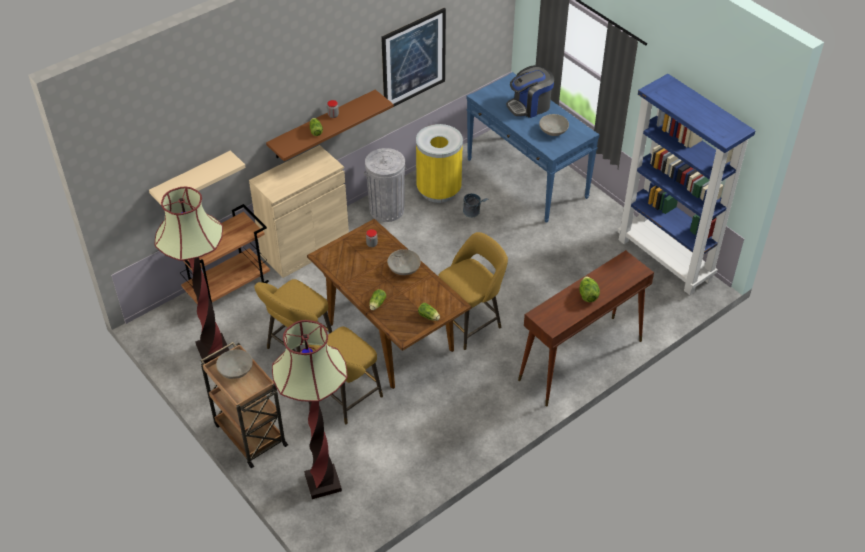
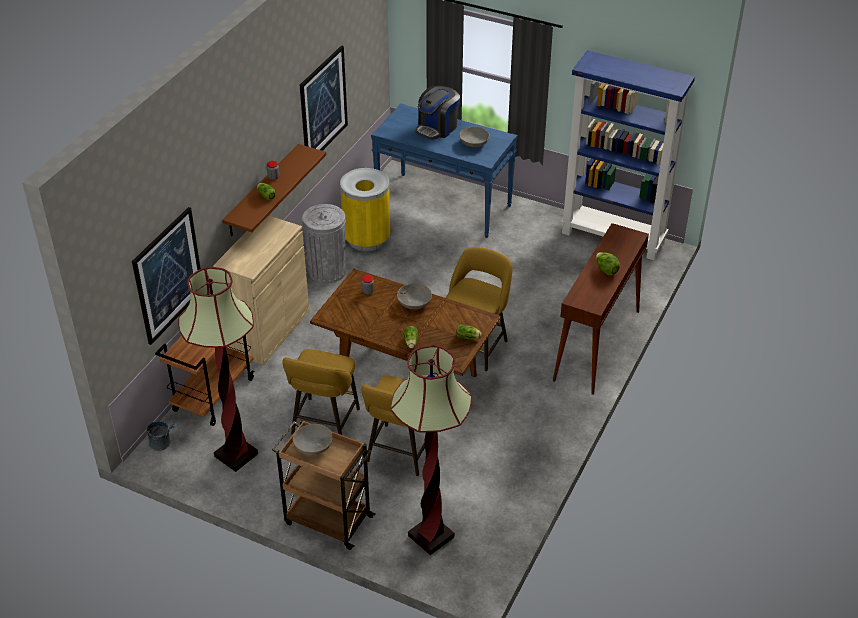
camera: 25 degrees left, 5 degrees down
(192, 179) = (168, 275): beige shelf -> picture
(473, 213) = (414, 249): grey bucket -> grey bucket (163, 444)

